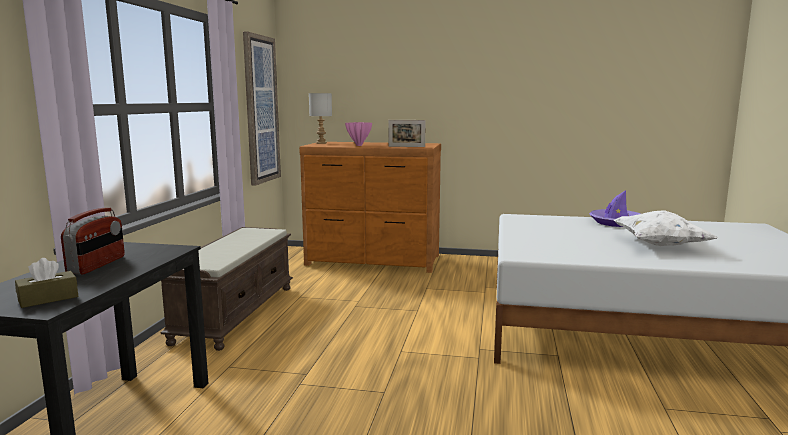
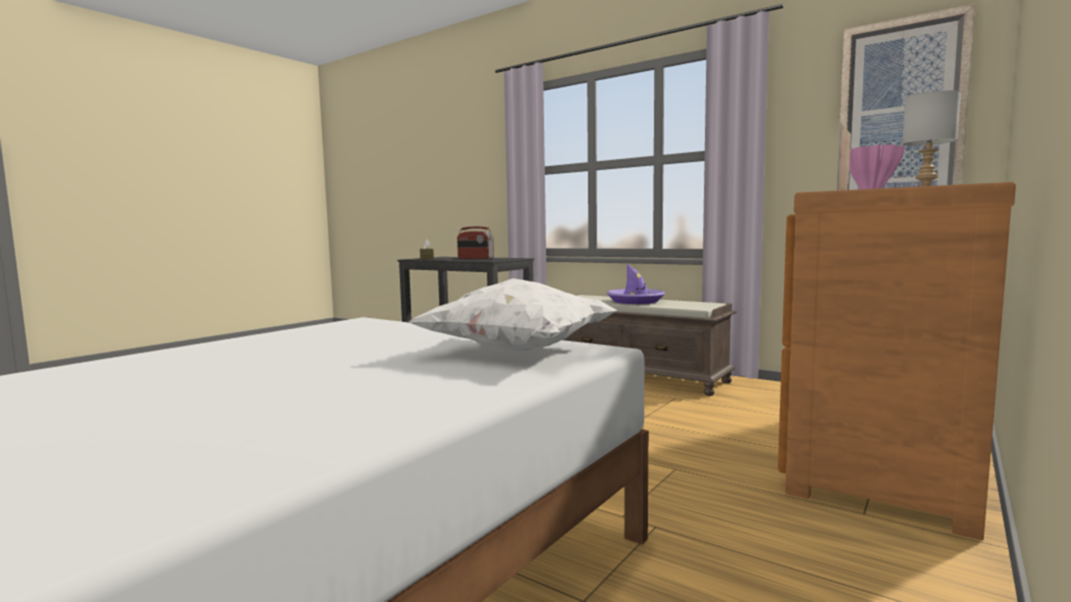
camera: 115 degrees right, 5 degrees down
(616, 222) = (385, 406): purple hat -> purple hat (635, 301)
(659, 245) = (180, 380): white pillow -> white pillow (520, 351)

